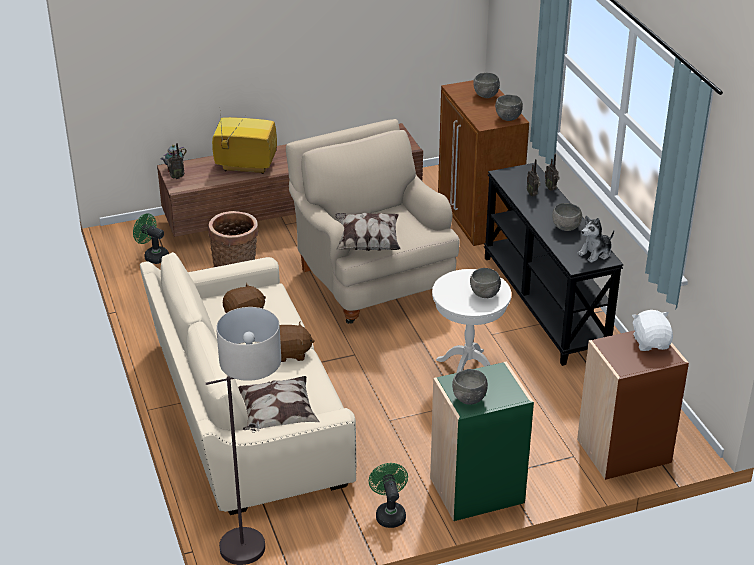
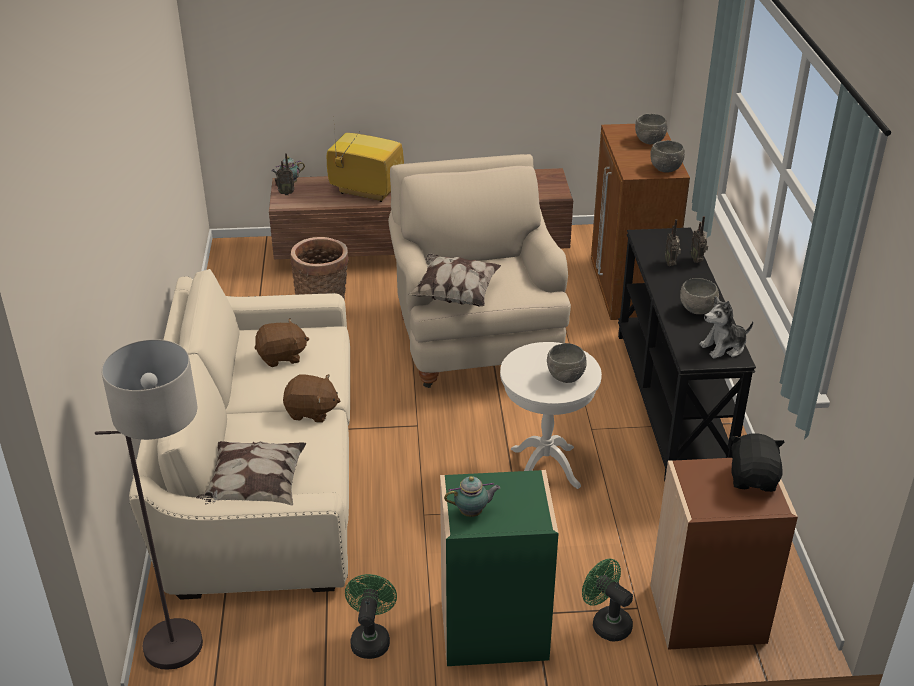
camera: 15 degrees right, 0 degrees up
(153, 256) = (248, 278): green fan -> green fan (606, 622)
(468, 399) = (472, 512): grey bowl -> teapot
(651, 343) = (753, 479): white plush toy -> black plush toy

